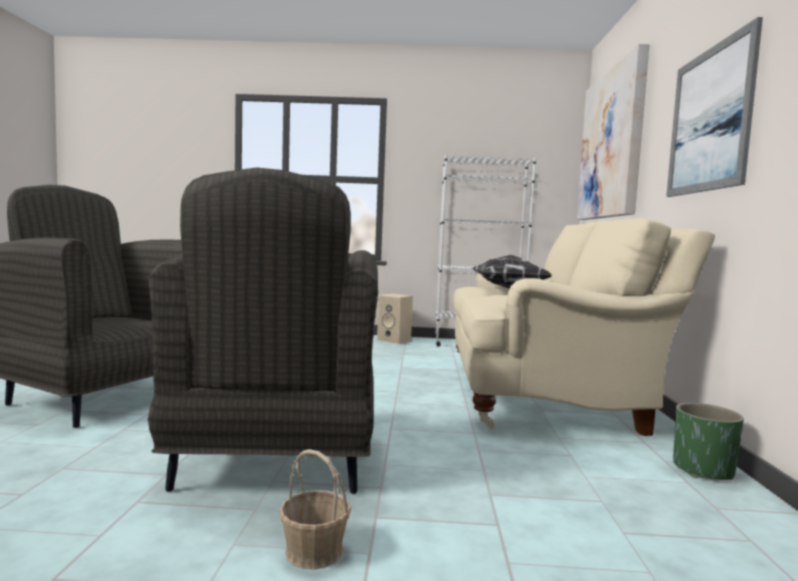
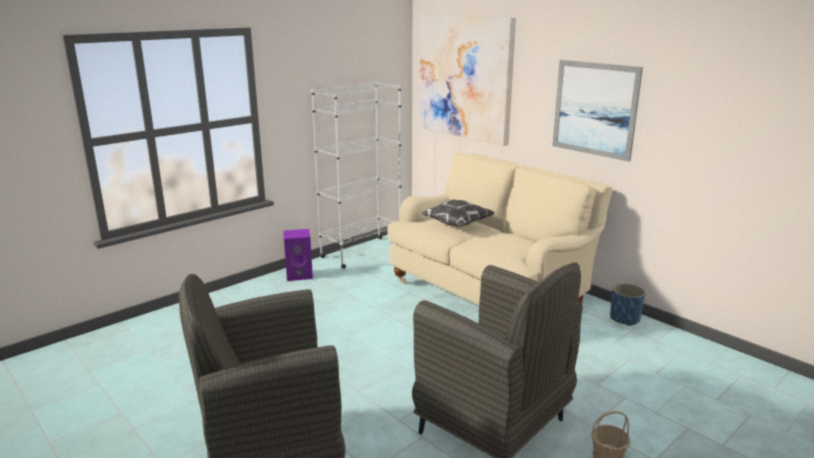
camera: 45 degrees left, 15 degrees up
(395, 340) = (300, 275): beige speaker -> purple speaker
(703, 470) = (624, 319): green planter -> blue planter

